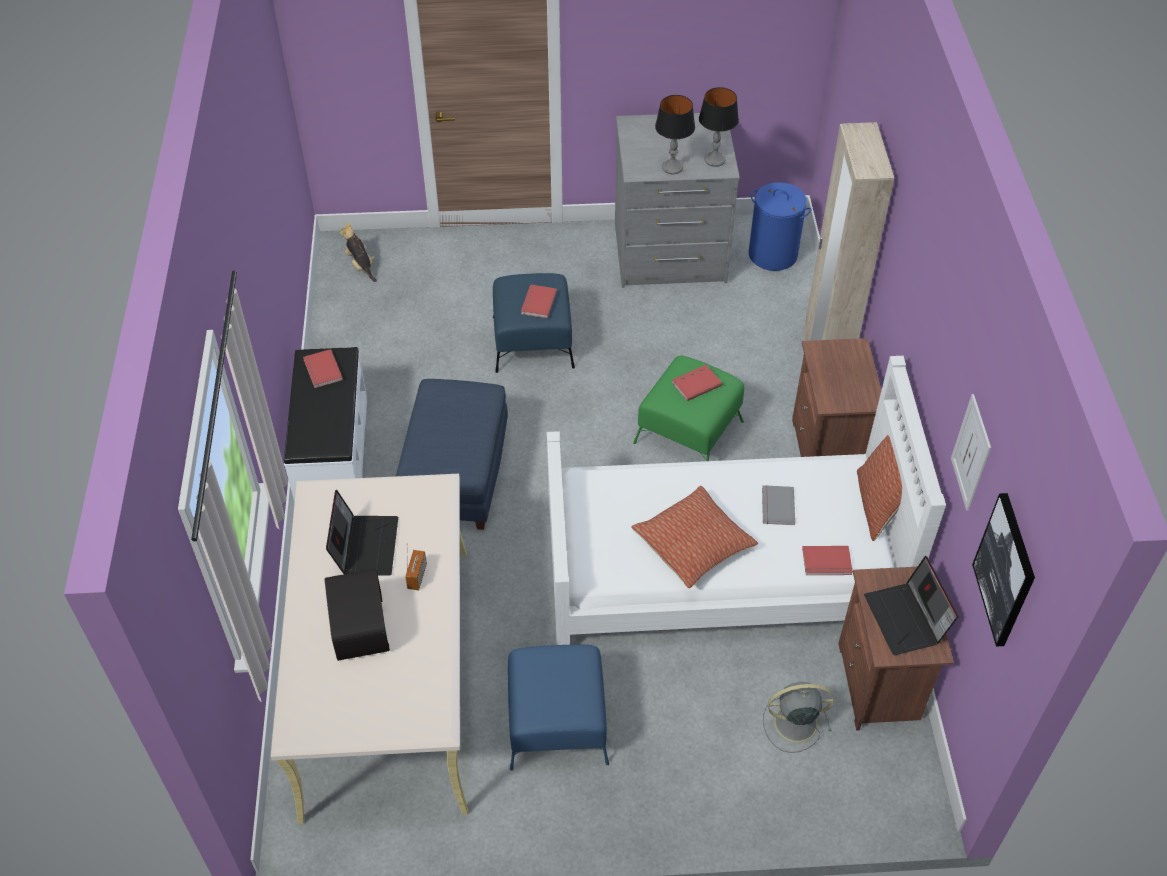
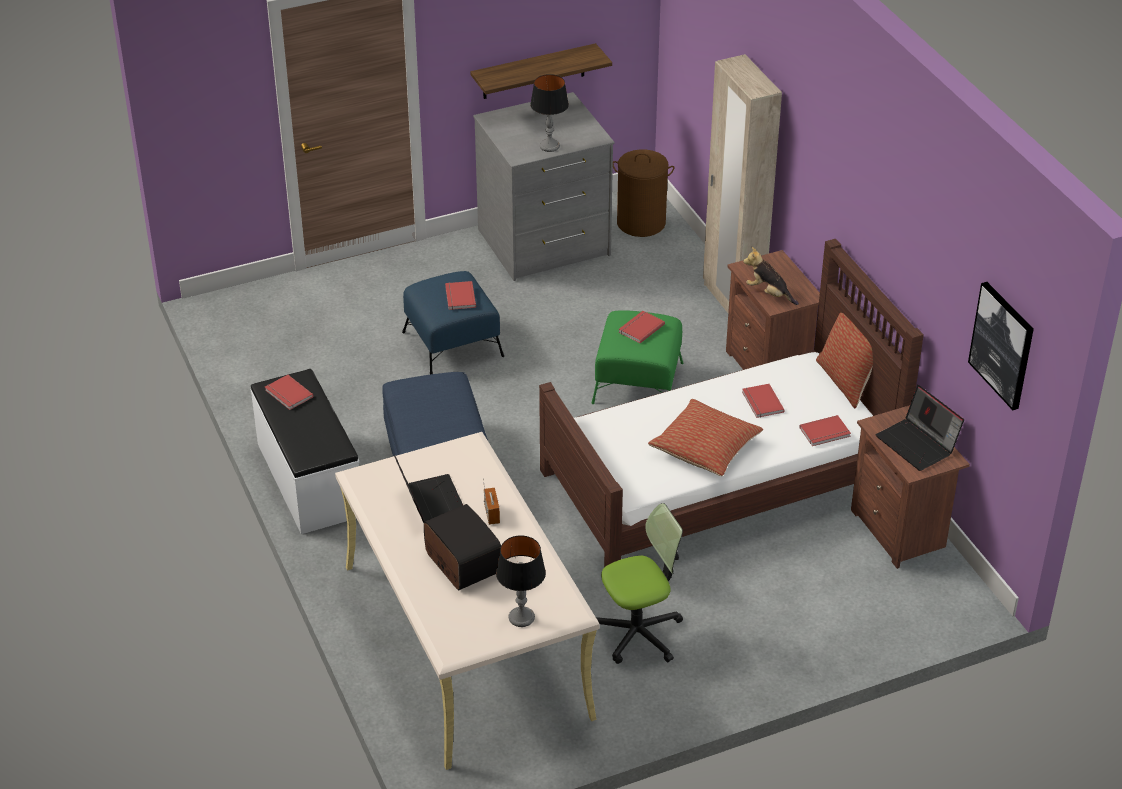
camera: 20 degrees left, 10 degrees down
(361, 265) = (244, 318): plush toy -> plush toy (769, 293)
(556, 724) = (638, 633): blue ottoman -> office chair
(686, 84) = (533, 72): none -> shelf
(714, 160) = (584, 132): table lamp -> table lamp (521, 618)
(721, 566) = (721, 479): white bed -> brown bed
(773, 254) = (641, 223): blue laundry basket -> brown laundry basket
(776, 506) = (761, 402): grey book -> red book
(793, 723) = (842, 577): grey fan -> none
(971, 453) = (938, 274): picture -> none

